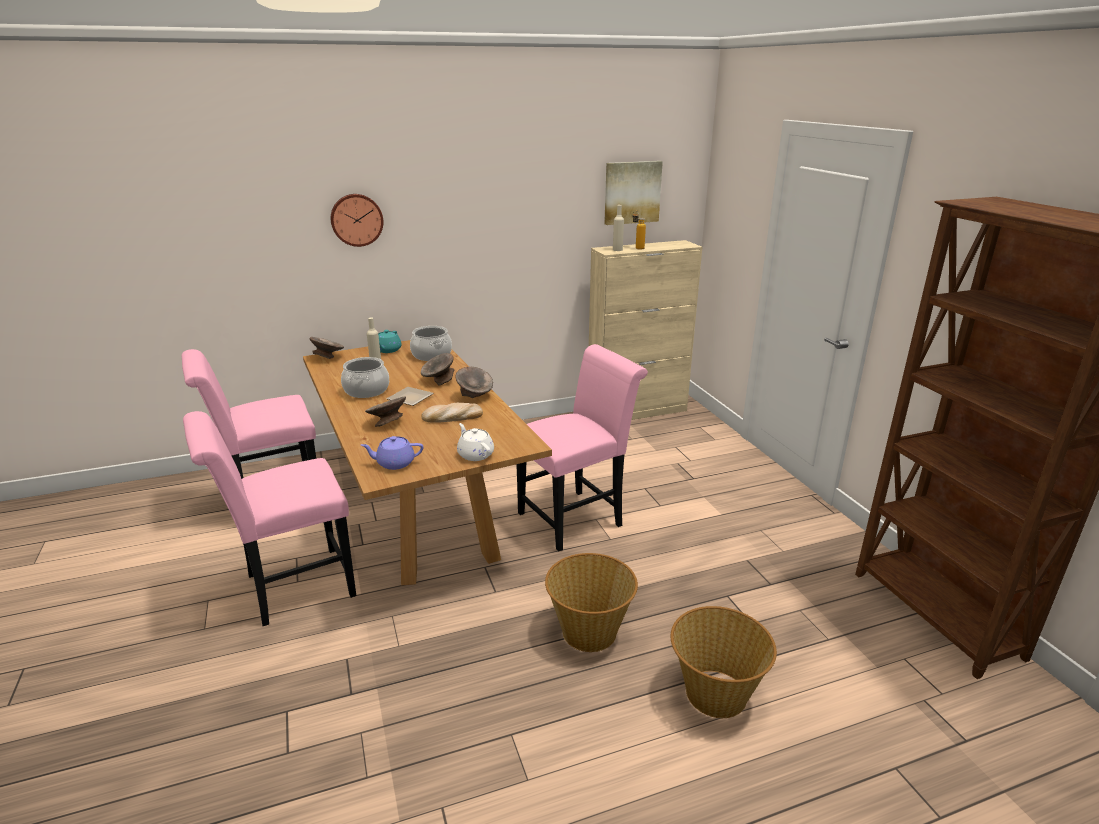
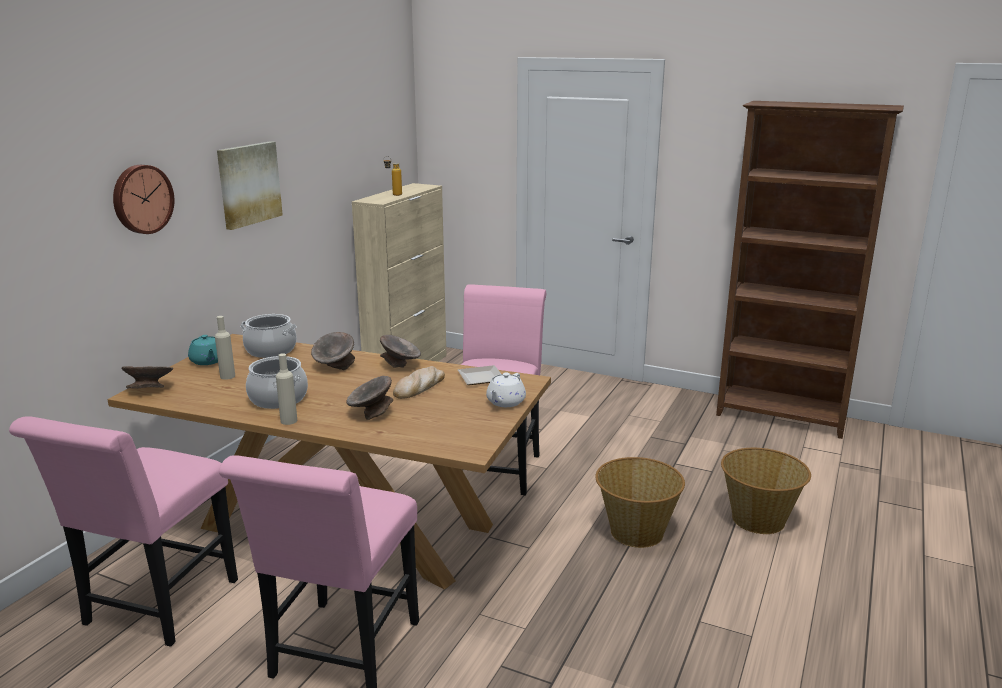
camera: 45 degrees left, 5 degrees down
(394, 463) = (456, 435): purple teapot -> none
(410, 399) = (345, 389): plate -> plate (483, 378)
(475, 454) = (505, 402): white teapot -> white teapot turned 75 degrees counterclockwise
(617, 250) = (381, 199): beige bottle -> beige bottle (289, 421)
(632, 192) = (370, 139): picture -> picture (248, 184)

